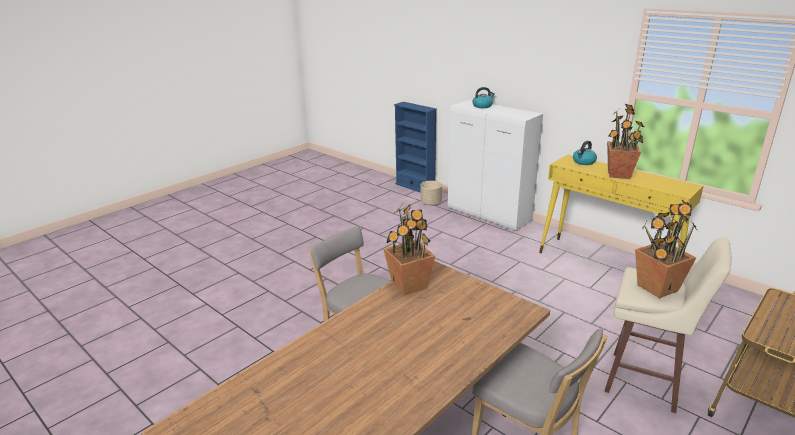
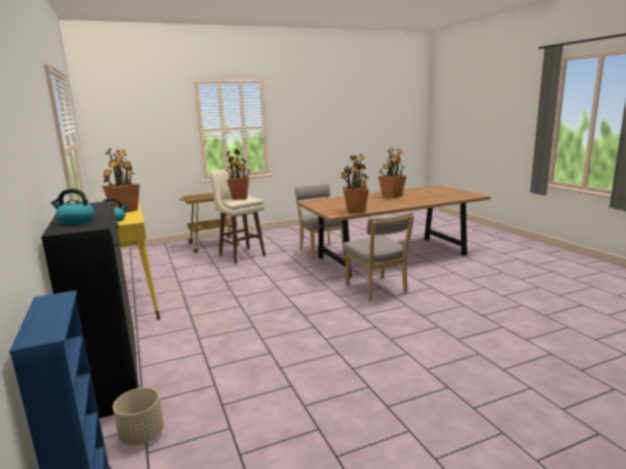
camera: 155 degrees left, 10 degrees down
(381, 380) = (392, 196): none -> potted plant
(489, 215) = (112, 379): white cabinet -> black cabinet

